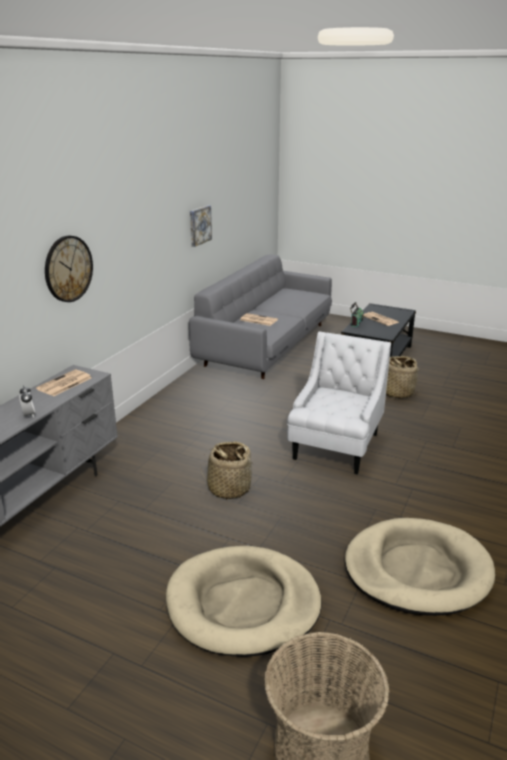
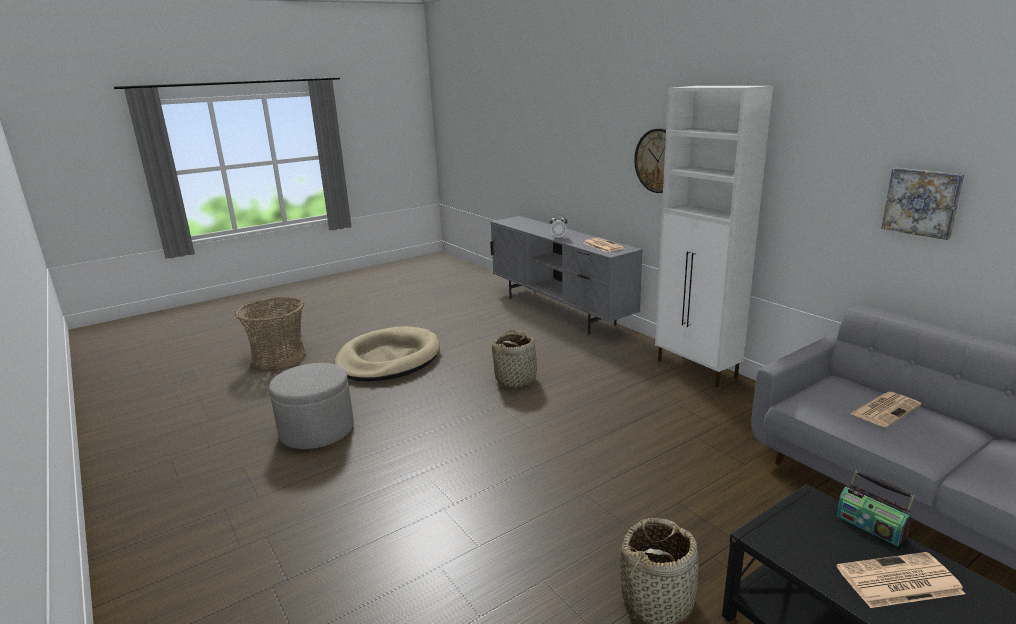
camera: 120 degrees right, 5 degrees down
(153, 412) = (697, 369): none -> white cabinet
(335, 447) = (532, 459): white armchair -> none
(417, 570) = (317, 430): beige dog bed -> grey ottoman

